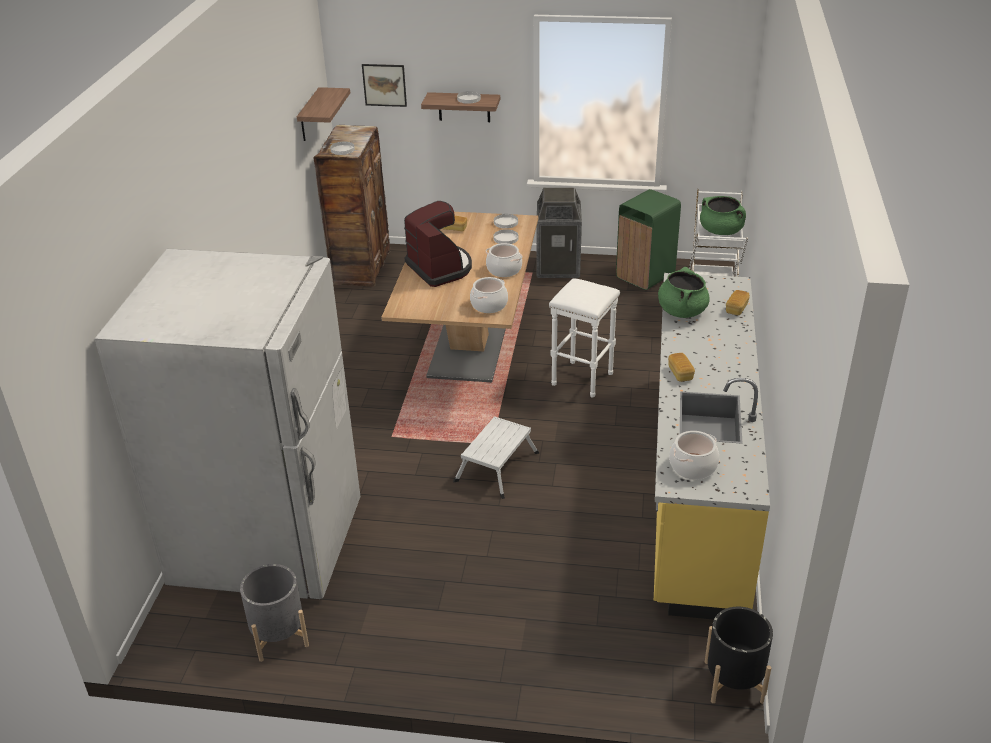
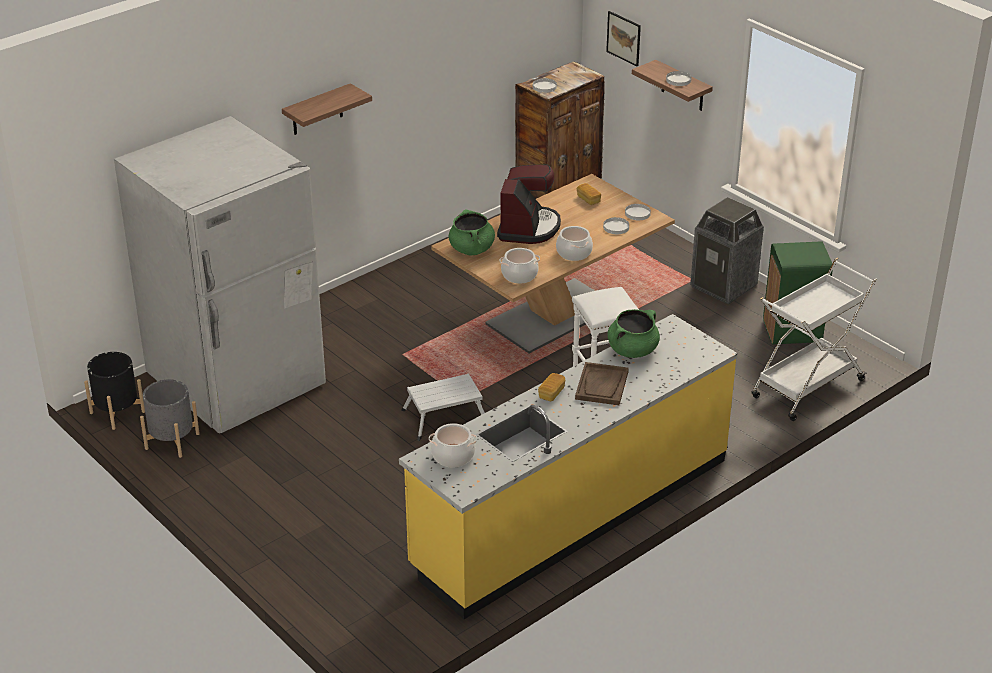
camera: 40 degrees right, 0 degrees up
(309, 115) = (529, 44): shelf -> shelf (317, 110)
(705, 348) = (602, 385): none -> brown tray
(721, 231) = (814, 308): green cooking pot -> green cooking pot (472, 249)
(734, 681) = (399, 644): black planter -> black planter (117, 412)
(736, 309) = (679, 371): bread -> none

